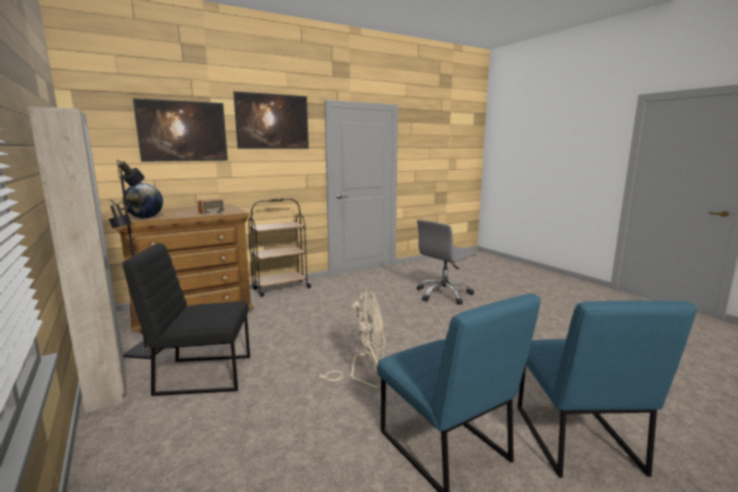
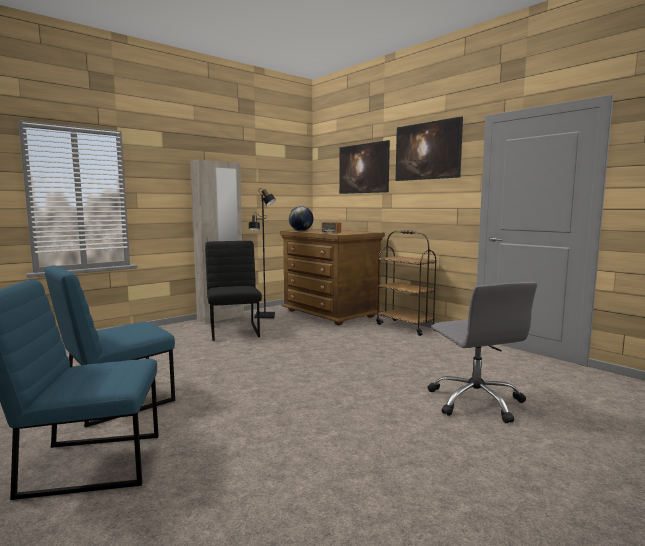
camera: 80 degrees right, 5 degrees down
(363, 370) = (239, 370): beige fan -> none
(444, 294) = (476, 402): grey office chair -> grey office chair turned 150 degrees counterclockwise

